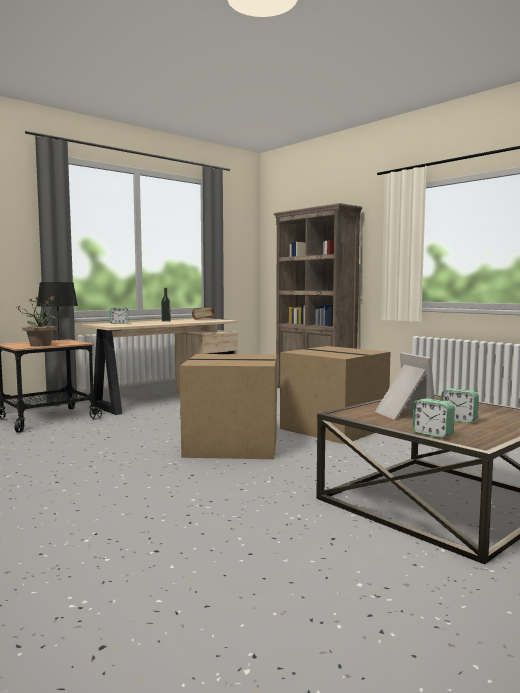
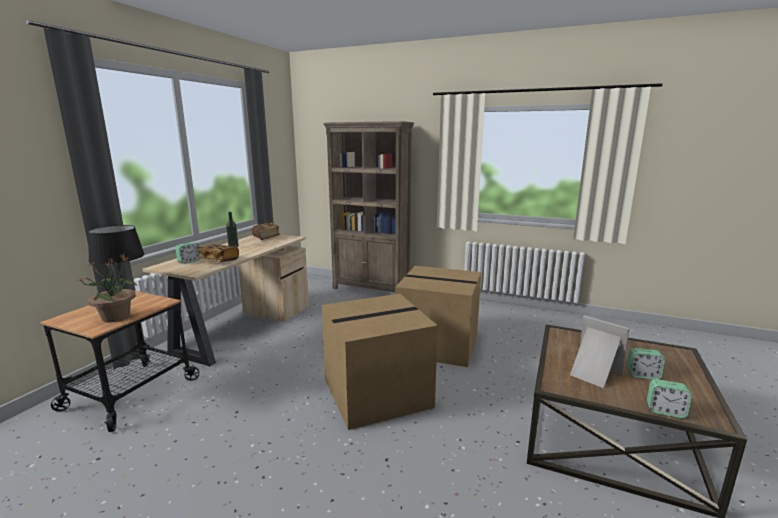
camera: 25 degrees left, 10 degrees up
(141, 324) = (219, 261): none -> book

